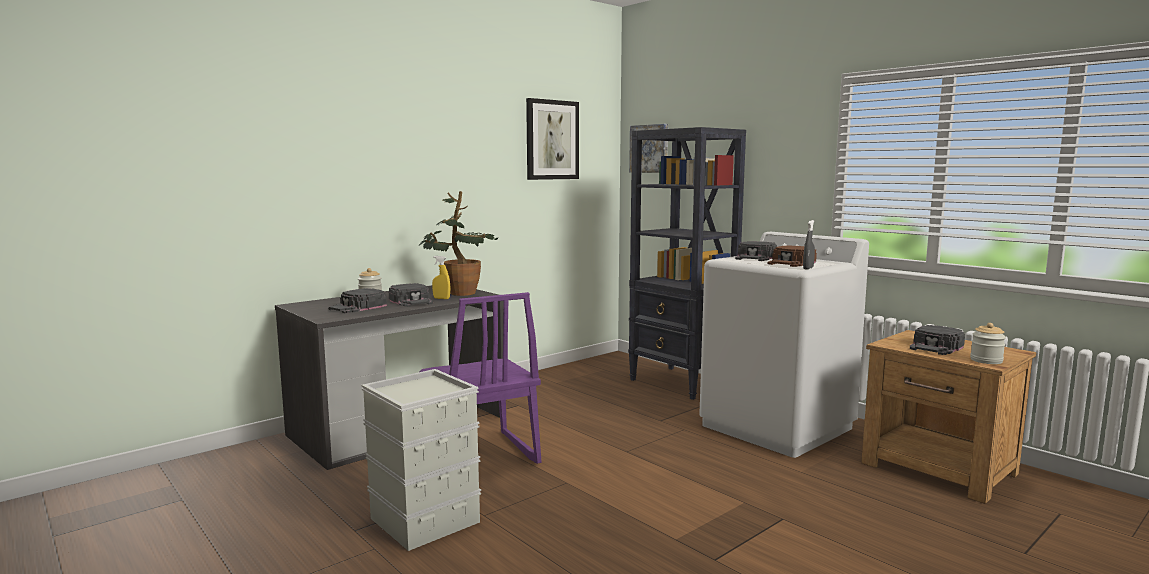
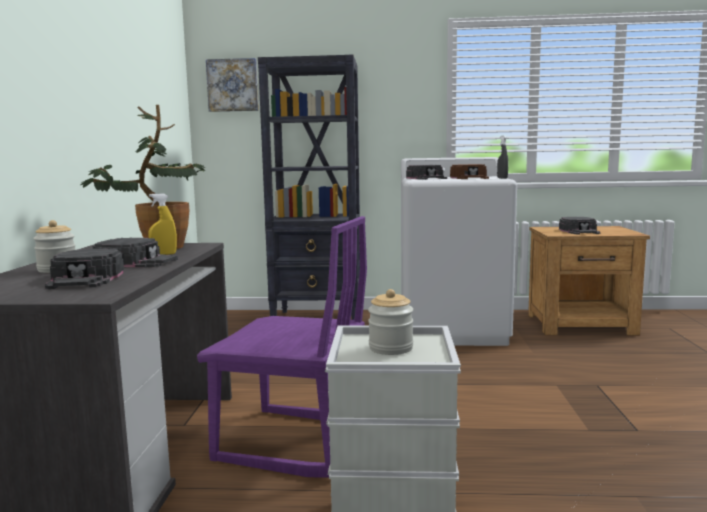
camera: 45 degrees left, 0 degrees up
(552, 140) = (148, 63): picture -> none
(986, 360) = (625, 232): jar -> jar (390, 348)

